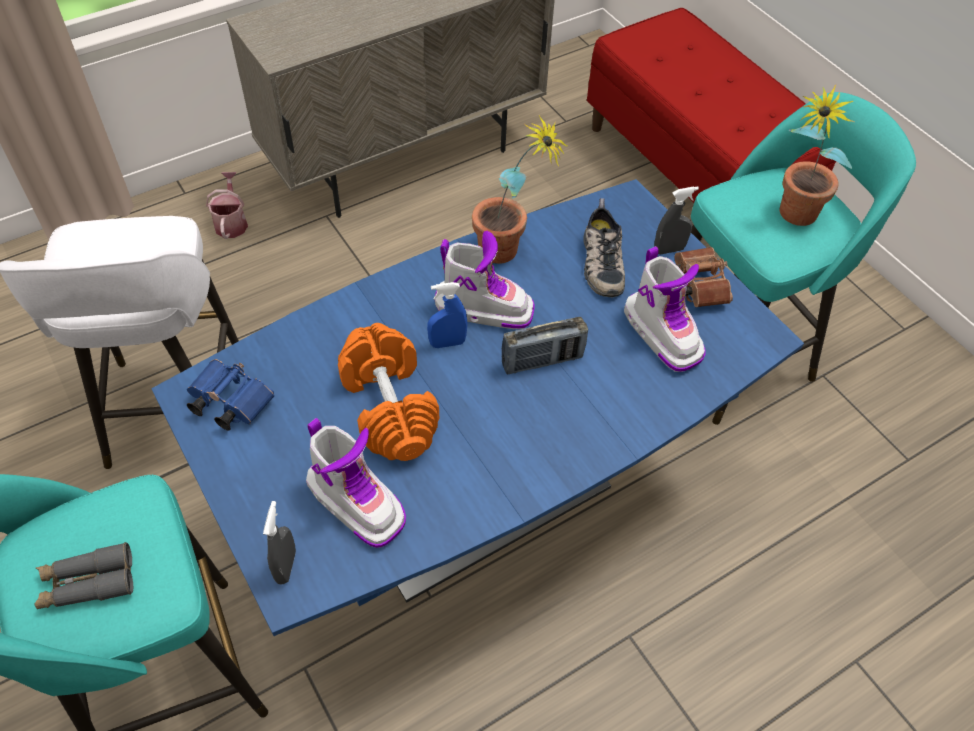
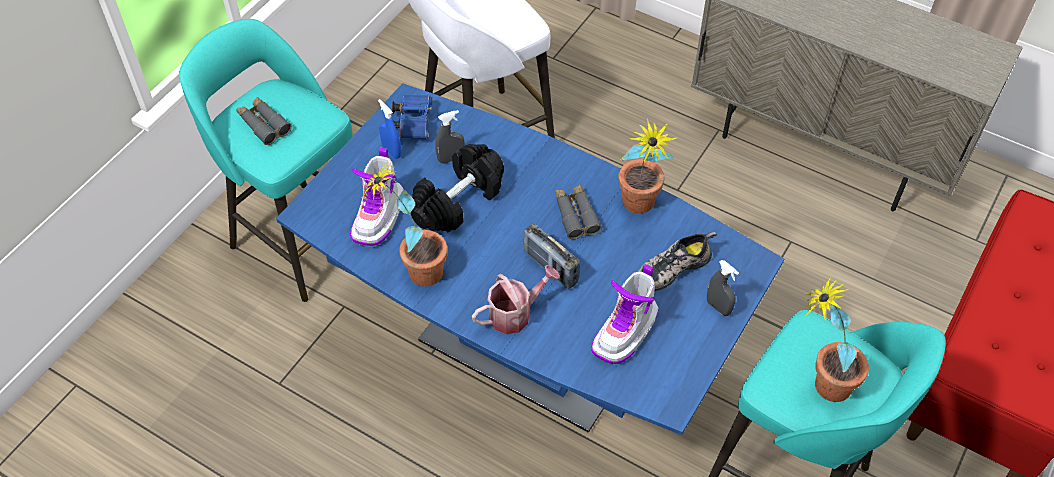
camera: 65 degrees right, 0 degrees up
(231, 222) = (666, 79): watering can -> watering can (515, 313)
(286, 566) = (318, 204): grey spray bottle -> grey spray bottle (451, 159)
(390, 407) = (458, 201): orange dumbbell -> black dumbbell
(447, 343) = (531, 208): blue spray bottle -> blue spray bottle (392, 151)
(466, 495) = (415, 269): none -> potted plant
(483, 308) = (576, 215): boot -> grey binoculars
(695, 284) = (692, 337): brown binoculars -> none

